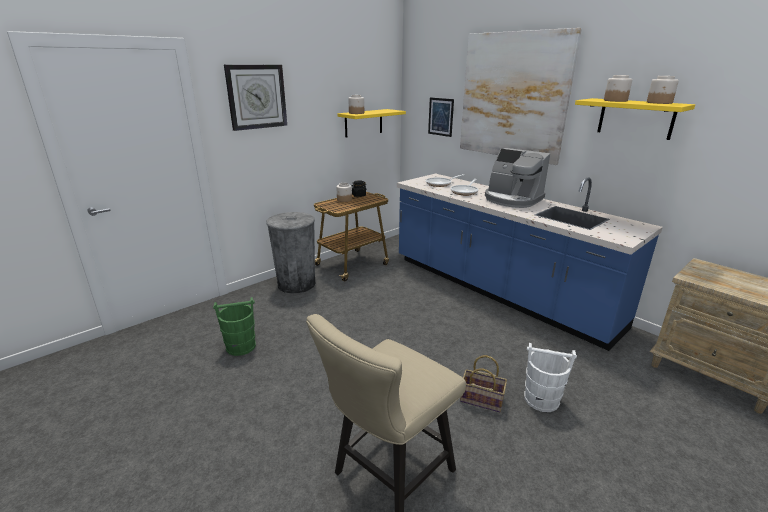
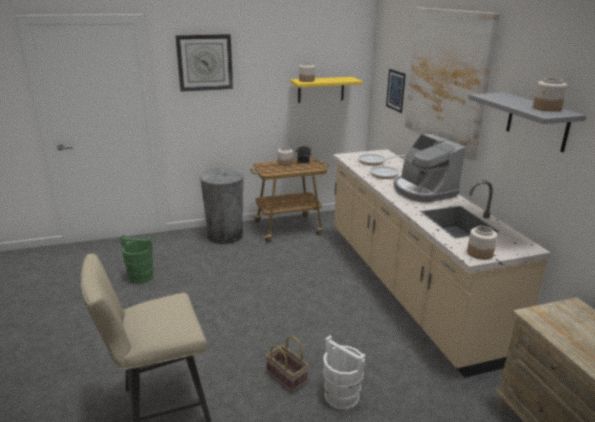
camera: 25 degrees right, 0 degrees up
(497, 291) = (406, 286): blue counter -> beige counter
(615, 100) = (508, 99): jar -> jar (479, 253)
(635, 118) = (537, 122): yellow shelf -> grey shelf

